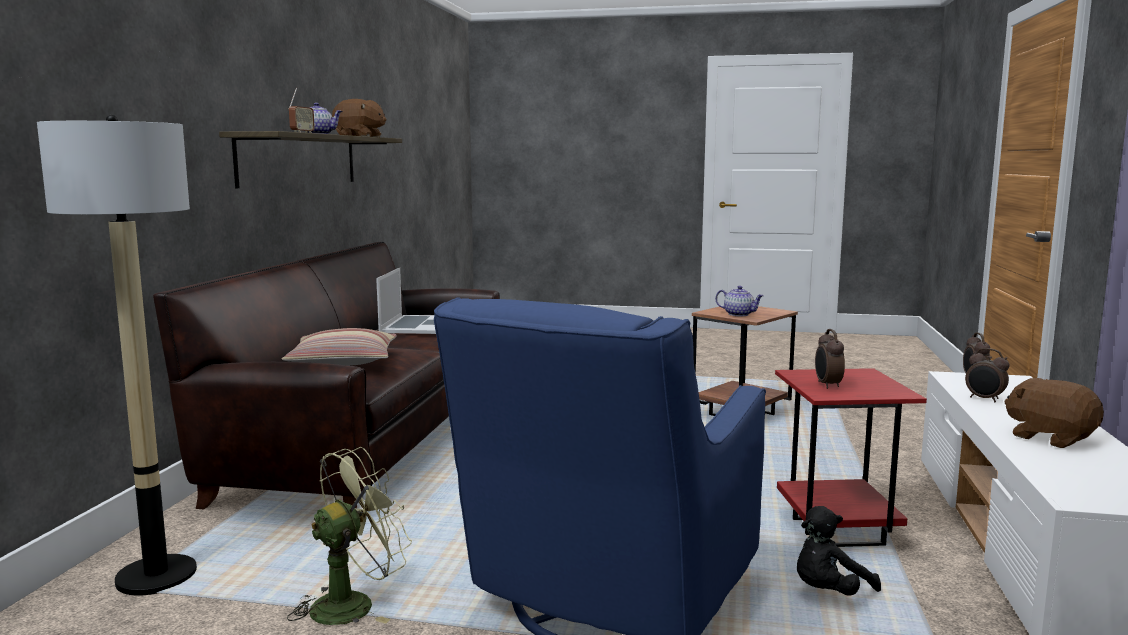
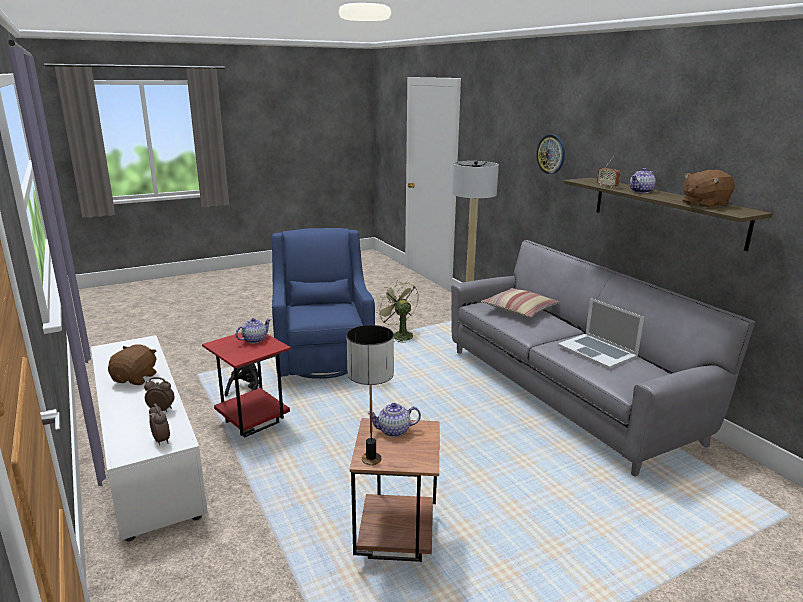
camera: 140 degrees right, 10 degrees up
(143, 95) = (551, 154): none -> wall clock
(353, 603) = (398, 335): green fan -> green fan turned 135 degrees clockwise
(372, 438) = (566, 393): brown sofa -> grey sofa
(775, 310) = (371, 459): none -> table lamp
(827, 385) = (254, 340): alarm clock -> teapot
(1050, 438) = (136, 378): brown plush toy -> brown plush toy turned 90 degrees counterclockwise

